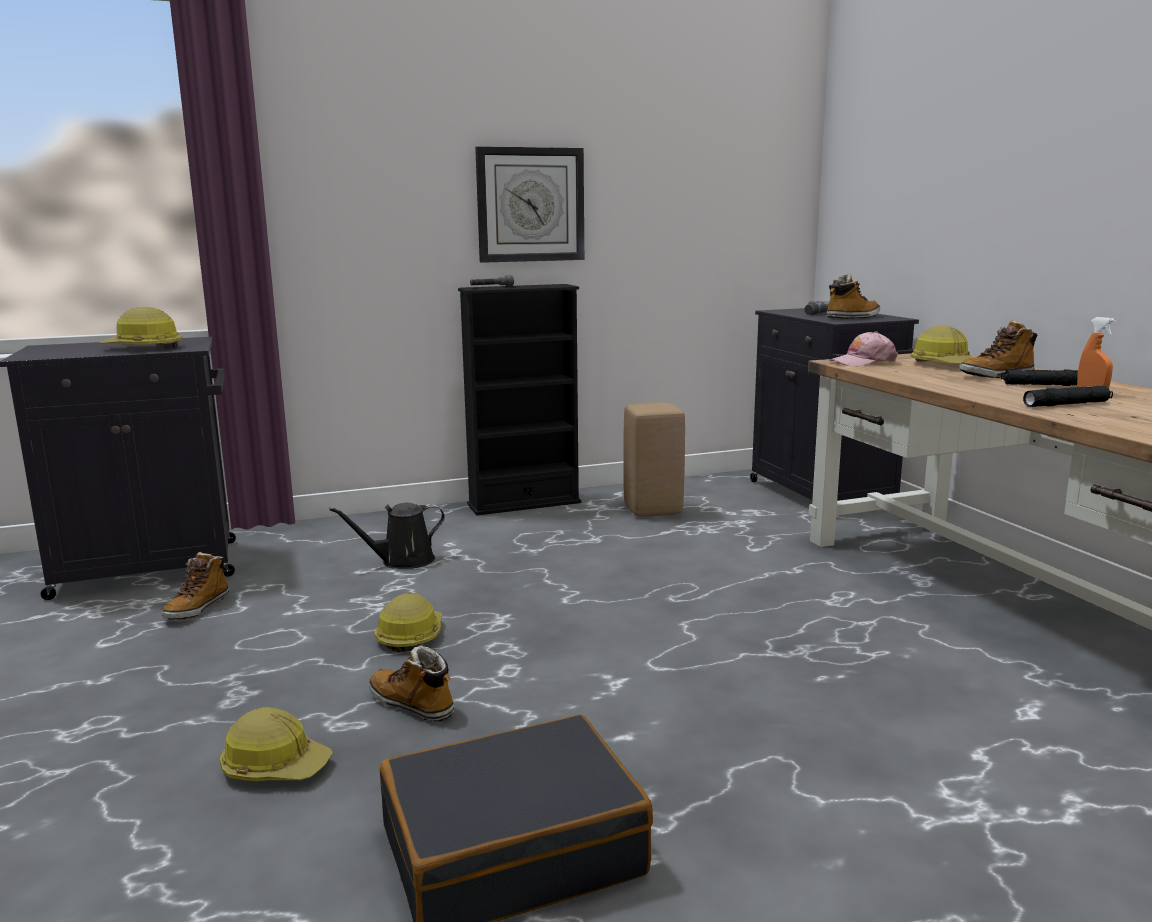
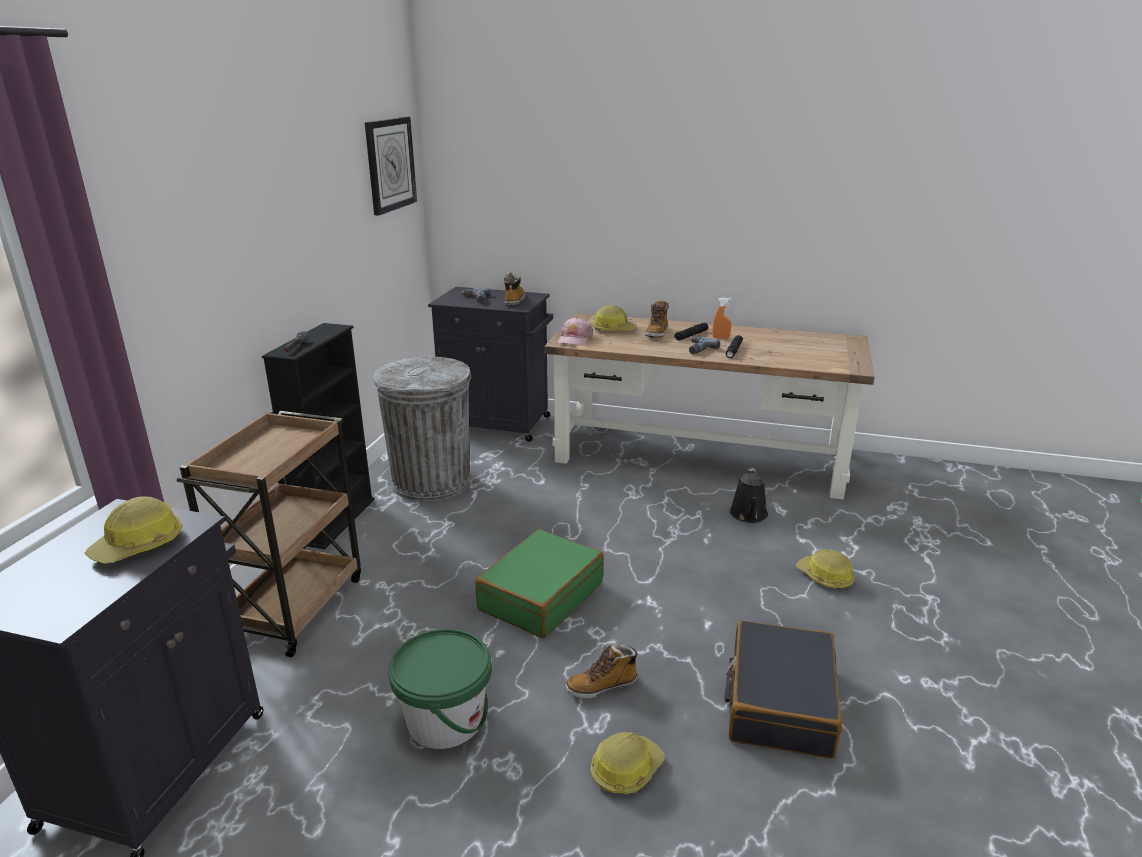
camera: 55 degrees left, 10 degrees up
(197, 608) = (310, 753): boot -> none
(283, 644) = (445, 720): none -> green bucket
(382, 535) = (295, 606): none -> brown cart
(402, 561) = (366, 614): black watering can -> black watering can (748, 515)
(410, 636) = (504, 655): hard hat -> hard hat (825, 577)
(530, 205) = (286, 259): wall clock -> wall clock (390, 164)
(535, 620) = (540, 596): none -> green suitcase
(653, 509) = (431, 481): beige stool -> grey trash can
(1007, 393) = (696, 349): none -> power drill

